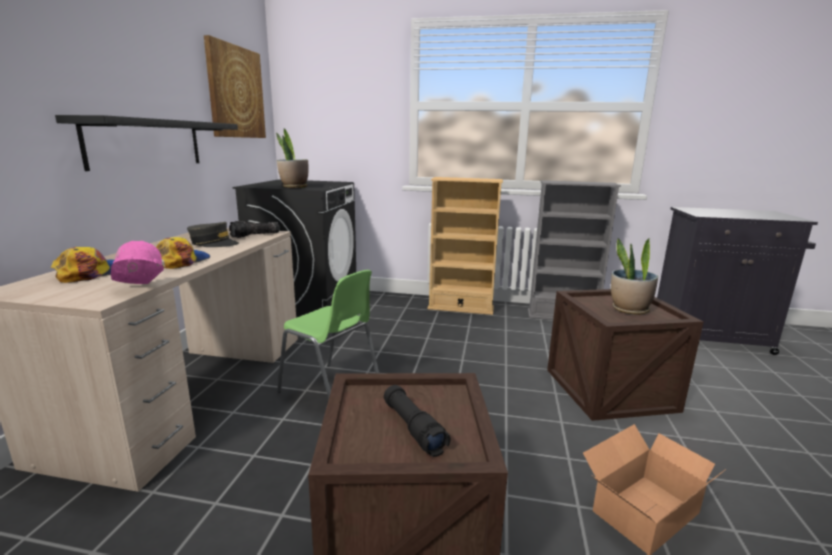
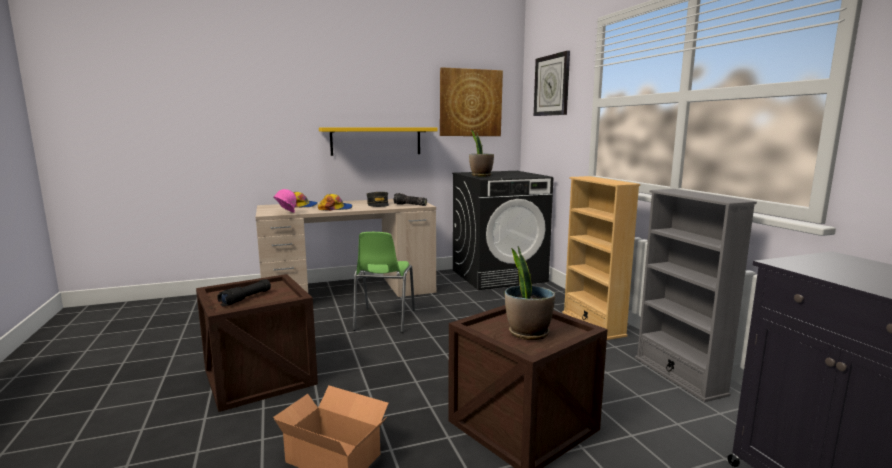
camera: 60 degrees right, 5 degrees down
(146, 143) = (376, 141): black shelf -> yellow shelf
(335, 81) = (552, 85): none -> wall clock

